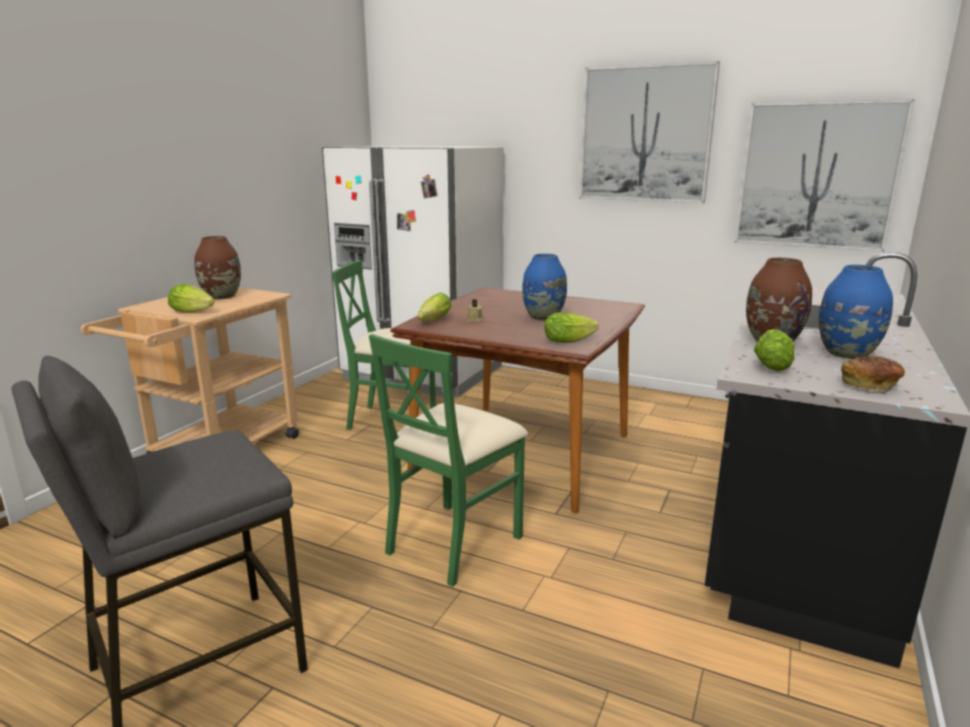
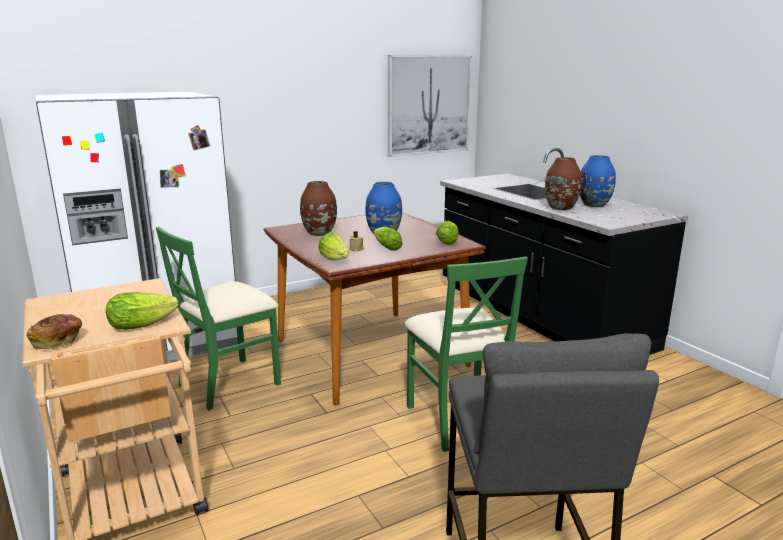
camera: 55 degrees left, 0 degrees up
(221, 296) = (101, 304): brown vase -> brown vase (319, 233)
(645, 134) = (317, 78): picture -> none
(773, 364) = (597, 217): lettuce -> lettuce (385, 247)
(869, 385) = (642, 214): bread -> bread (58, 342)

